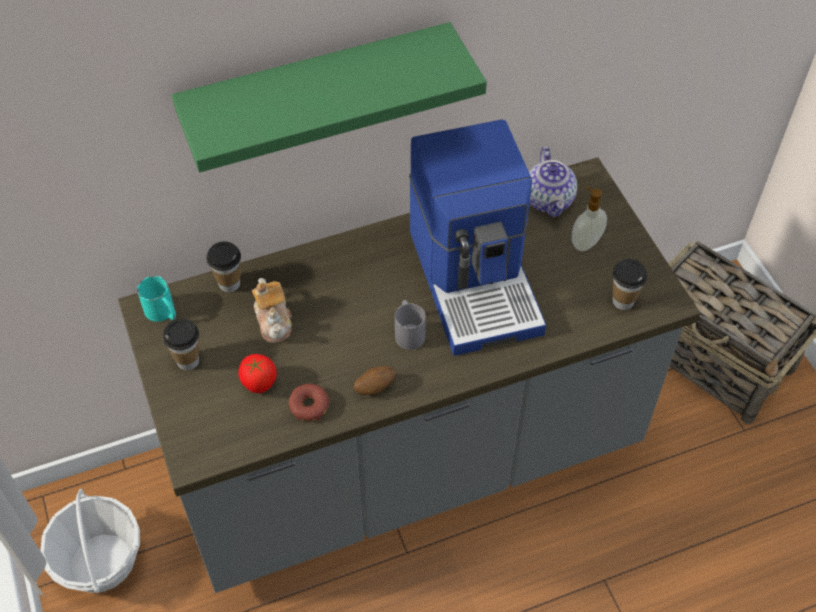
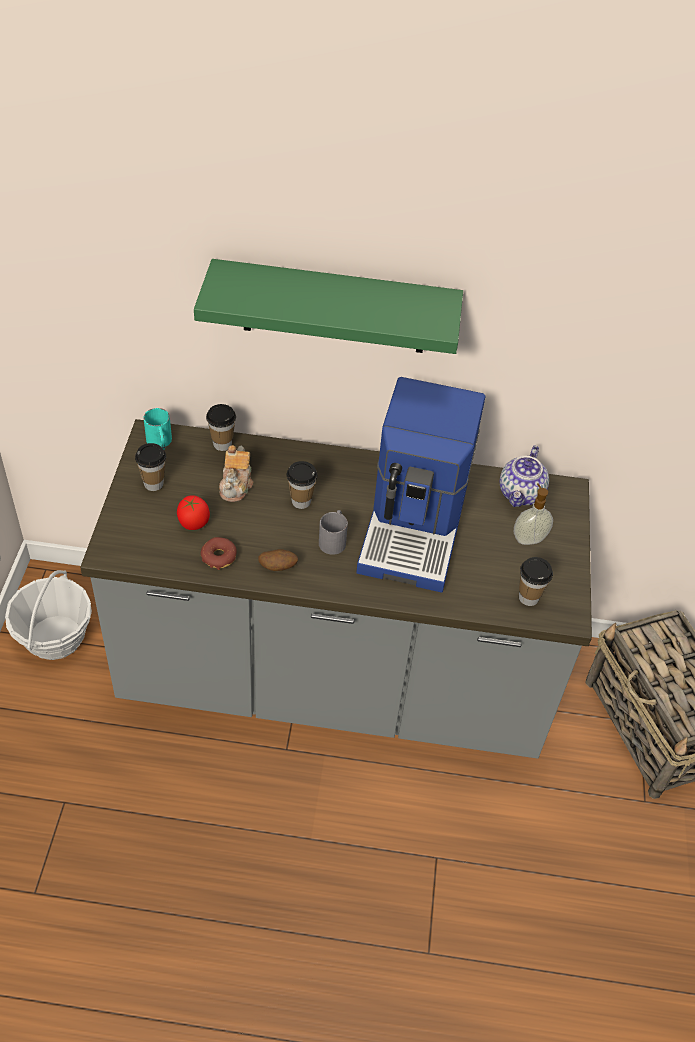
camera: 25 degrees right, 5 degrees down
(350, 307) = (301, 501): none -> cup

